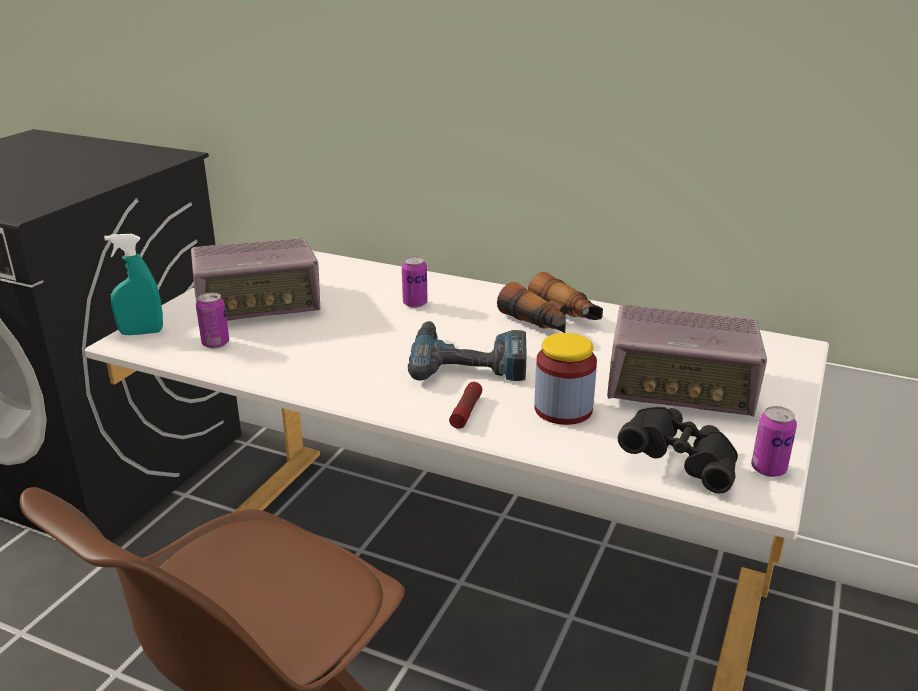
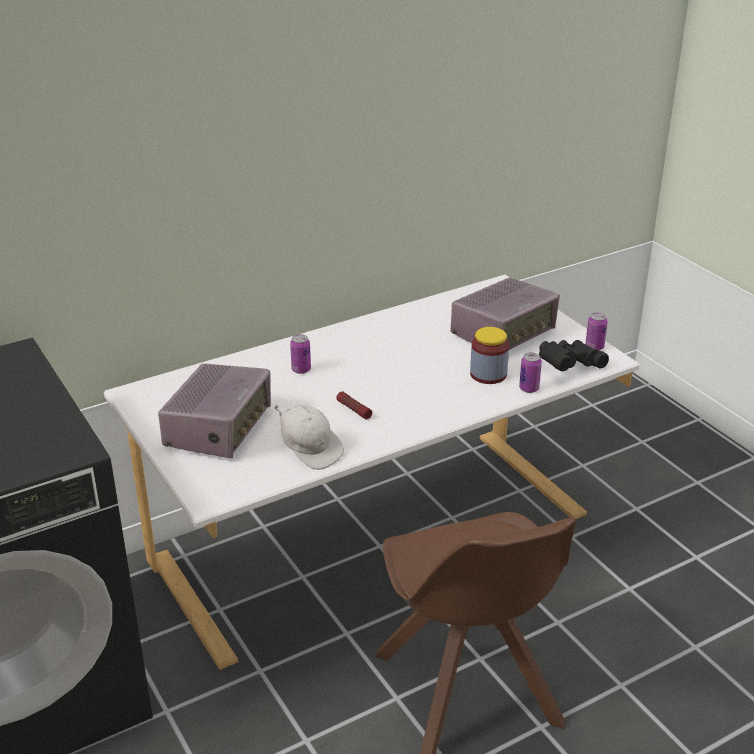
camera: 55 degrees left, 5 degrees up
(141, 332) = (203, 489): turquoise spray bottle -> none
(215, 343) = (263, 462): can -> can (529, 388)
(263, 358) = (310, 450): none -> white cap
(466, 411) = (458, 403): flashlight -> flashlight (353, 410)
(468, 361) = (402, 381): power drill -> none
(552, 321) = (387, 335): binoculars -> none

